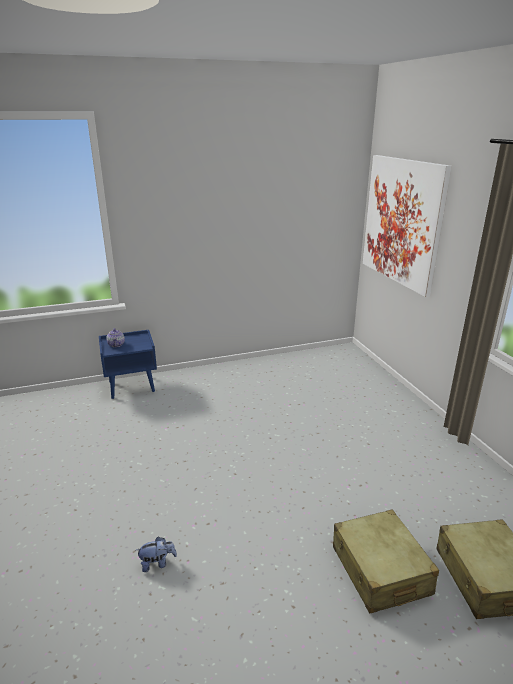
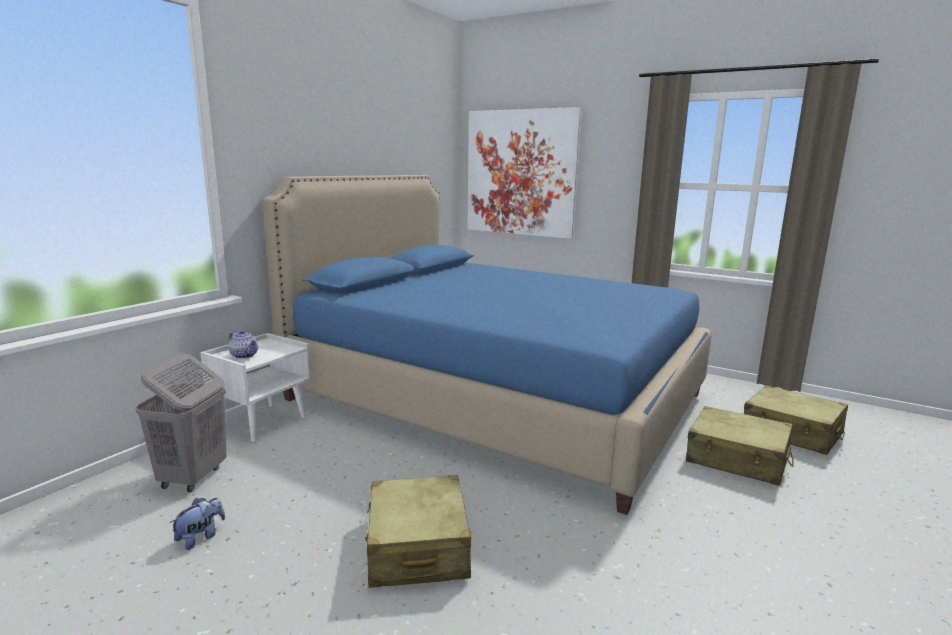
camera: 40 degrees left, 10 degrees down
(64, 410) = (192, 478): none -> grey laundry basket
(91, 507) = (417, 547): none -> beige suitcase
(132, 386) = (263, 422): blue nightstand -> white nightstand
(157, 563) = (579, 550): plush toy -> plush toy (200, 537)
(281, 422) = (496, 397): none -> blue bed

